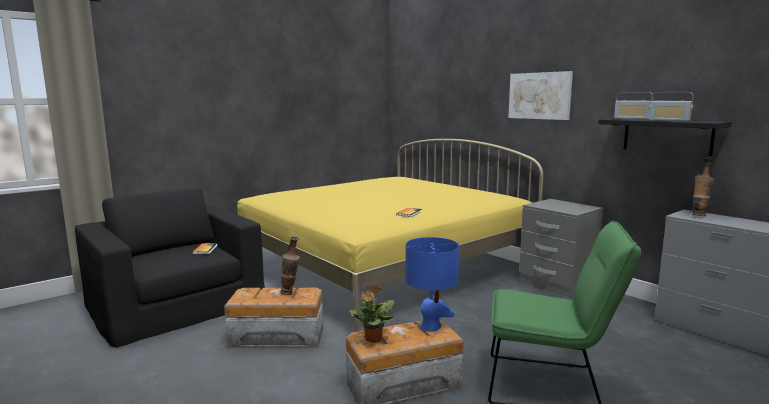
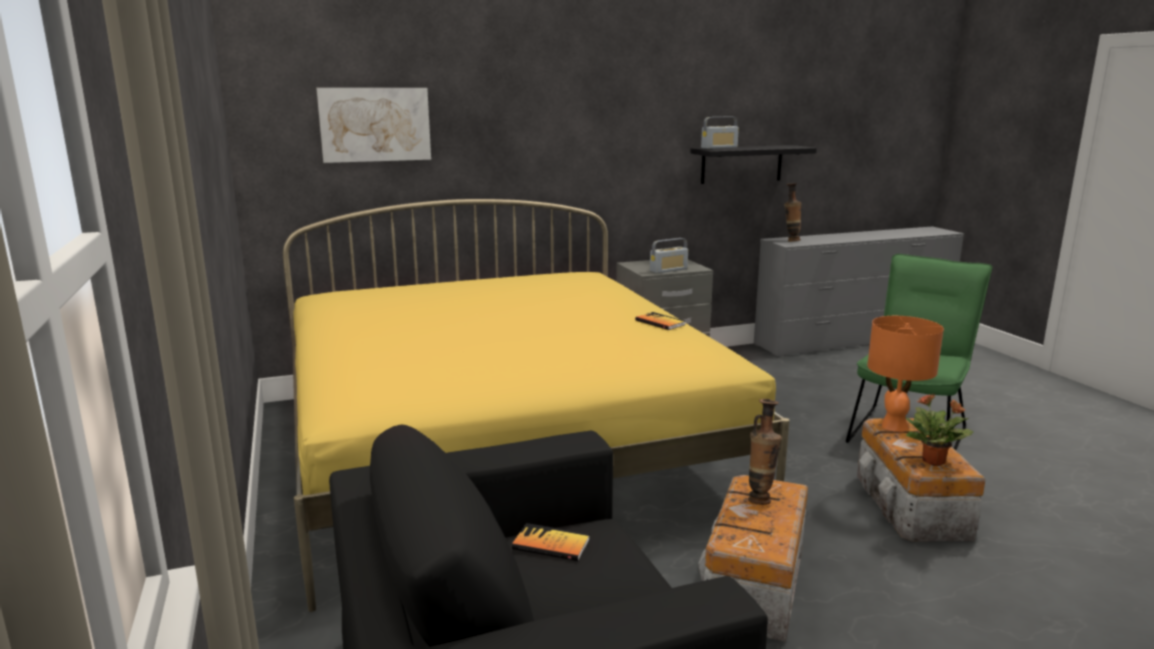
camera: 70 degrees left, 5 degrees up
(431, 326) = (894, 426): blue table lamp -> orange table lamp
(539, 95) = (591, 121): picture -> picture (375, 124)
(669, 120) = (766, 147): radio -> radio (668, 270)

